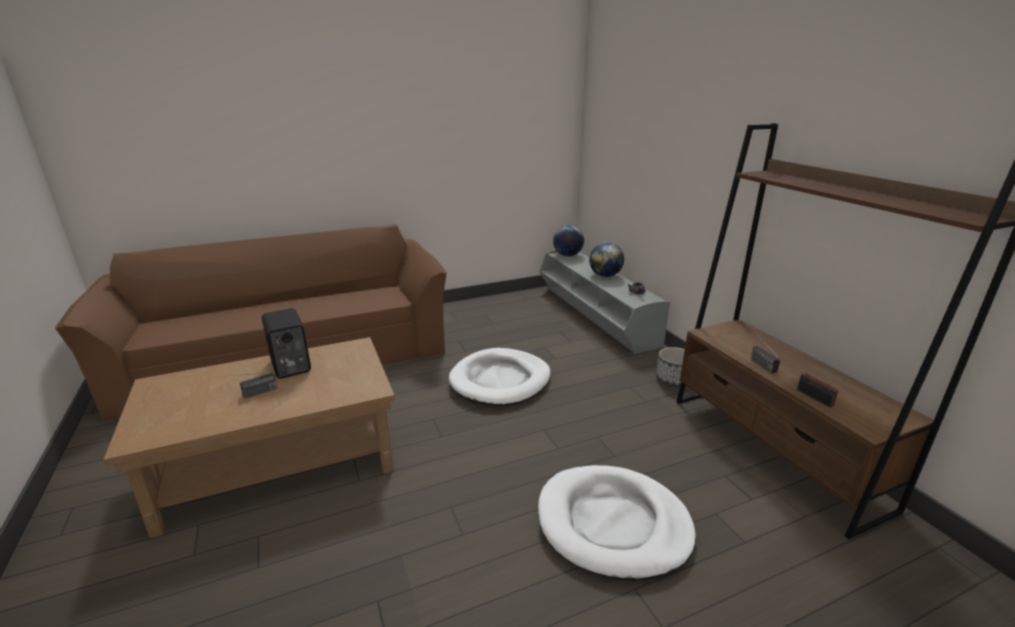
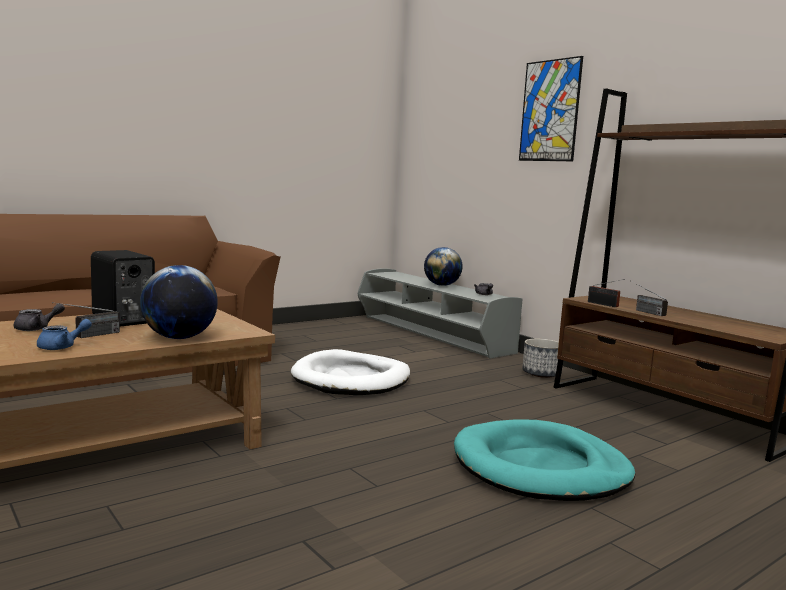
camera: 15 degrees left, 15 degrees down
(222, 381) = (37, 328): none -> grey teapot
(223, 414) = (62, 347): none -> blue teapot
(567, 255) = (390, 274): globe -> globe (179, 338)
(613, 524) = (541, 468): white dog bed -> turquoise dog bed
(706, 126) = (550, 111): none -> picture
(816, 399) = (712, 326): radio -> radio (604, 304)

